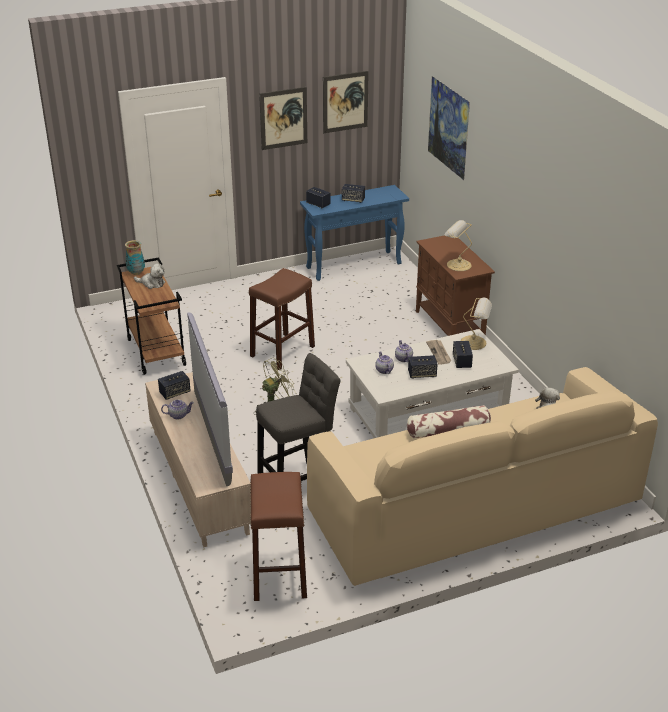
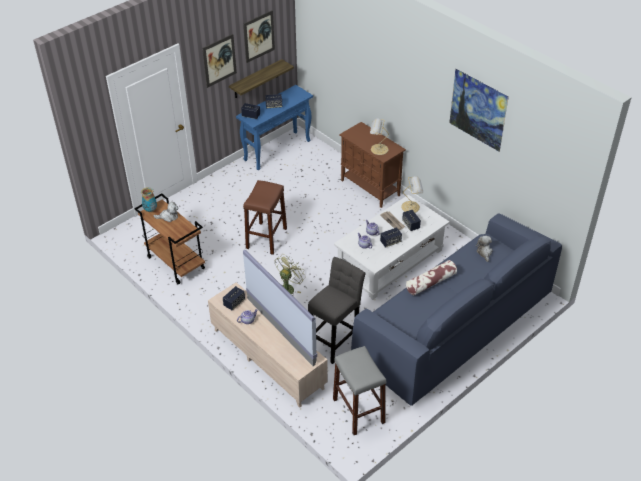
camera: 20 degrees left, 10 degrees up
(279, 573) = (358, 411): brown stool -> grey stool
(336, 161) = (256, 79): none -> shelf
(446, 146) = (347, 61): picture -> picture (475, 124)
(474, 506) = (454, 325): beige sofa -> blue sofa

